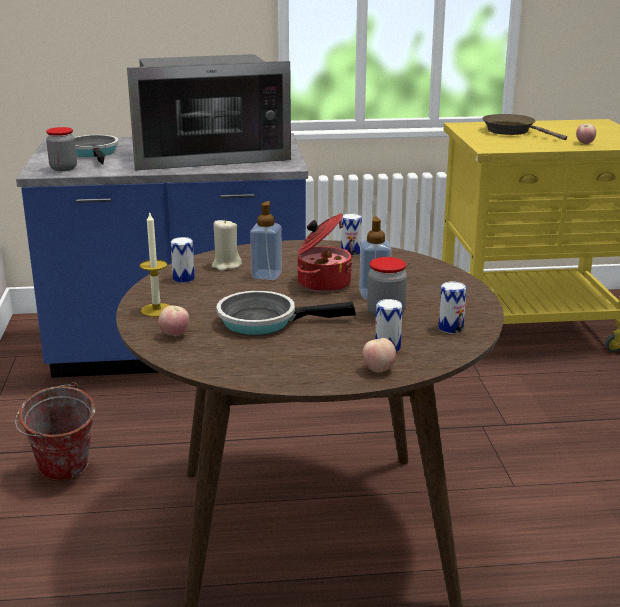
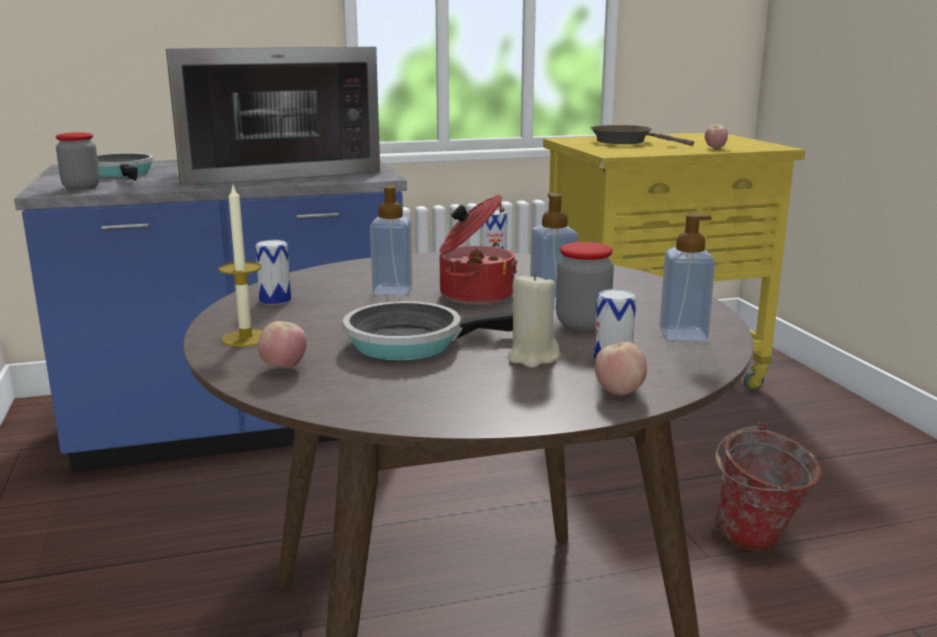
camera: 10 degrees left, 5 degrees down
(62, 475) = (96, 605): bucket -> bucket (757, 543)
(226, 265) = (331, 283): beige candle -> beige candle (532, 358)
(451, 328) = (683, 334): can -> soap dispenser

